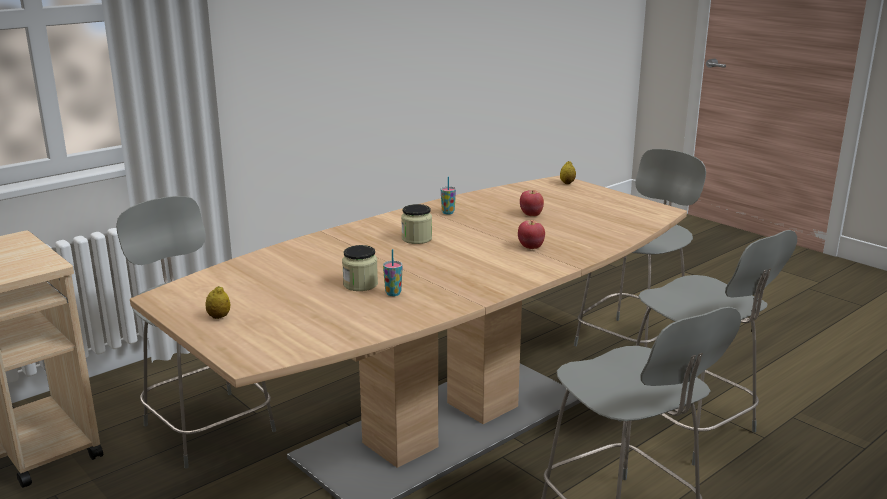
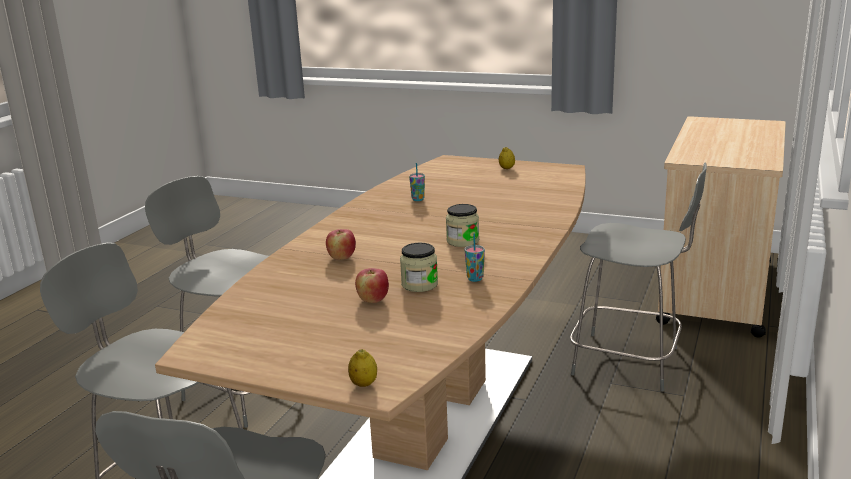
camera: 155 degrees right, 0 degrees up
(360, 284) = (450, 199): jar -> jar (419, 284)

